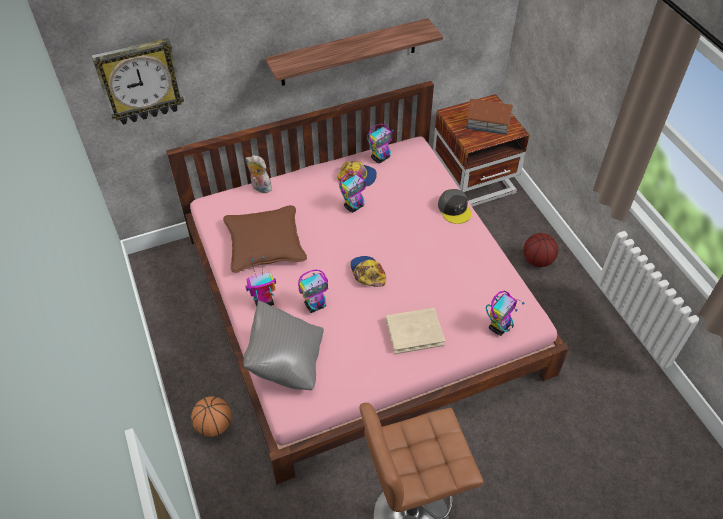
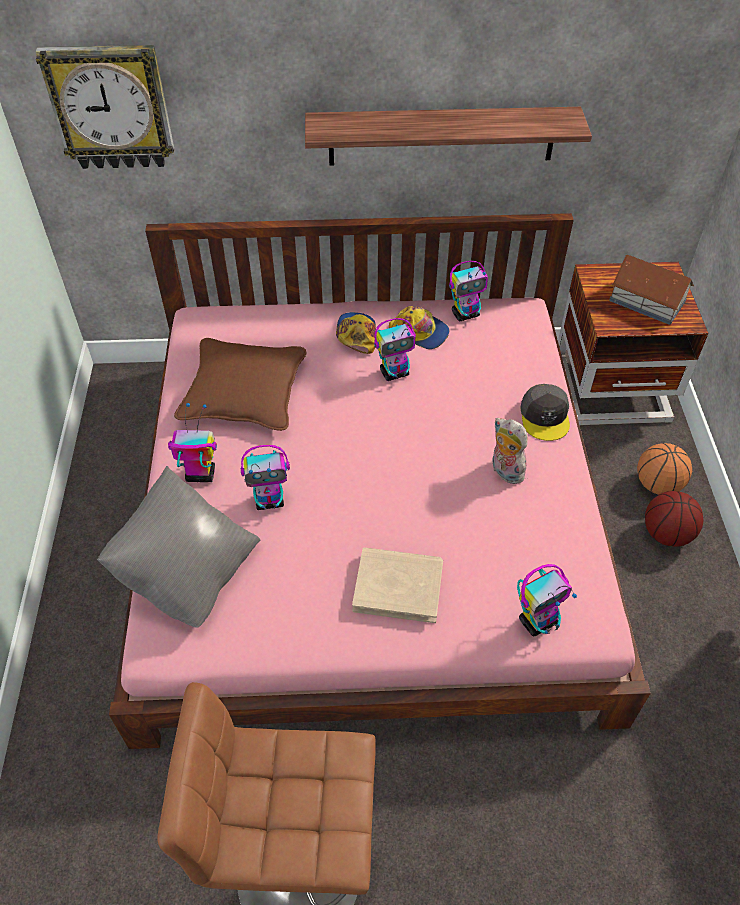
camera: 20 degrees right, 0 degrees up
(214, 425) = (87, 631): basketball -> basketball (657, 485)
(260, 188) = (275, 313): plush toy -> plush toy (504, 471)
(367, 273) = (368, 475): cap -> cap (357, 334)

